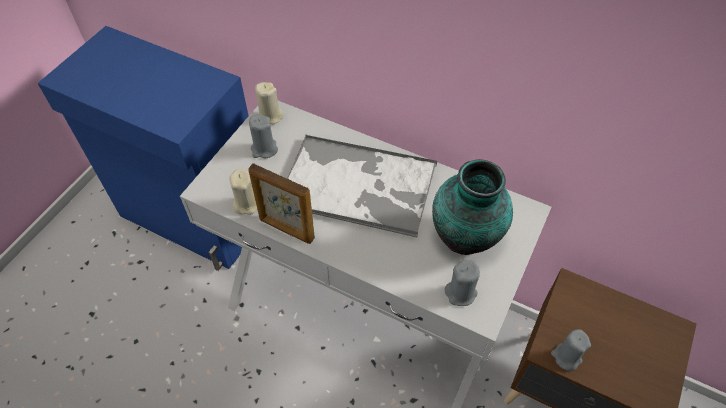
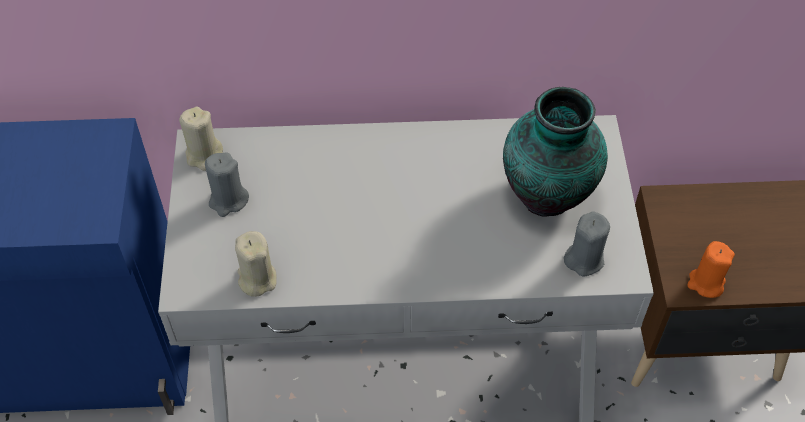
camera: 30 degrees left, 0 degrees up
(286, 229) = (331, 286): picture frame -> none
(359, 185) = (383, 190): tray -> none
(566, 357) = (705, 283): grey candle -> orange candle

